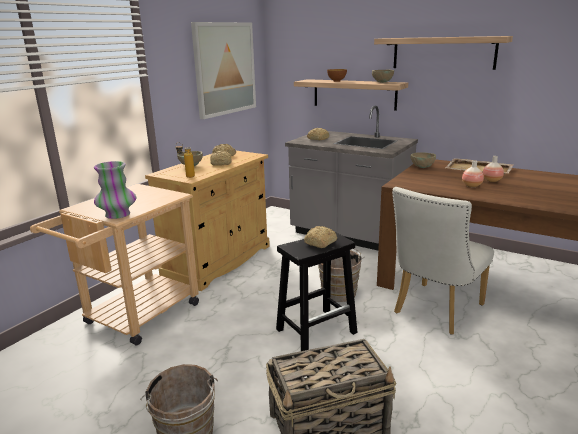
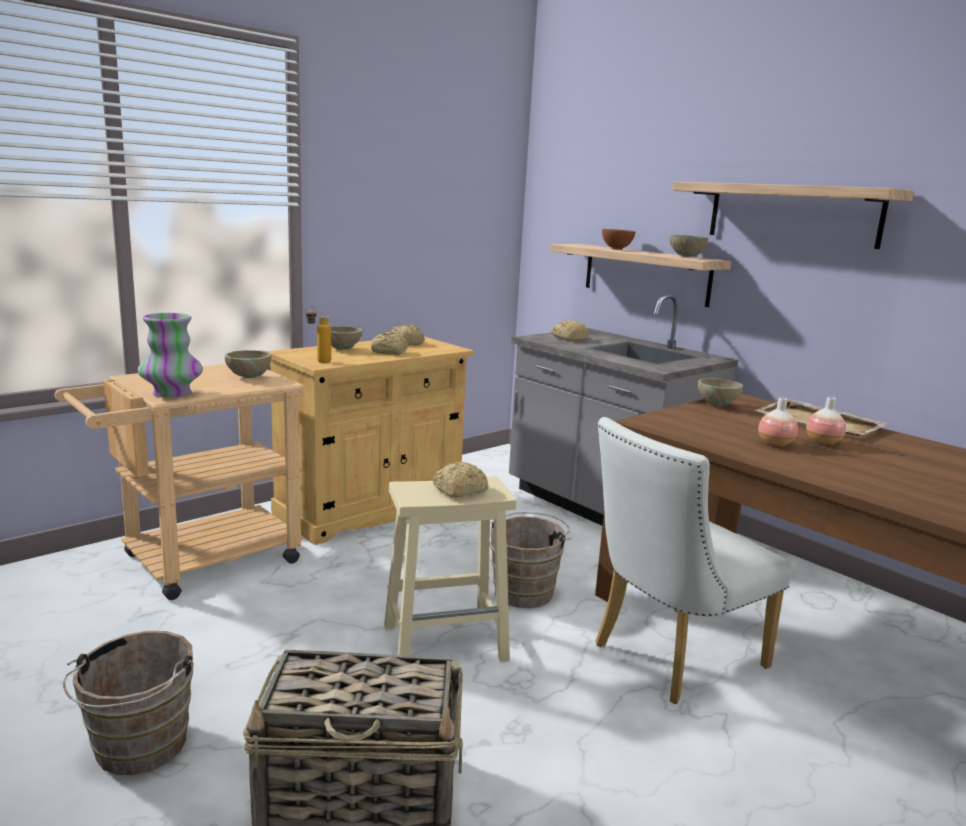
camera: 15 degrees right, 5 degrees down
(152, 195) = (248, 377): none -> beige bowl
(225, 69) = (444, 213): picture -> none
(317, 330) = (446, 642): black stool -> beige stool

